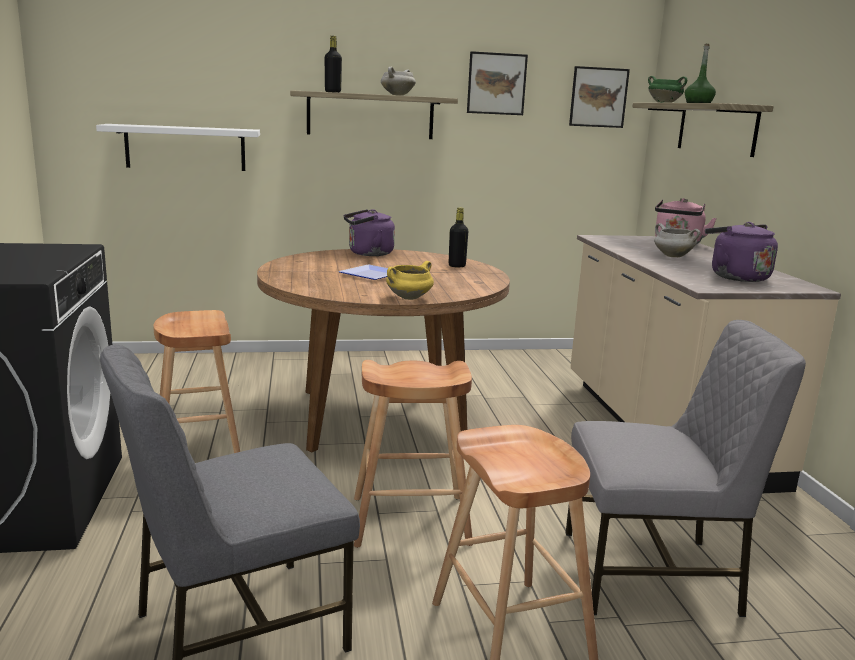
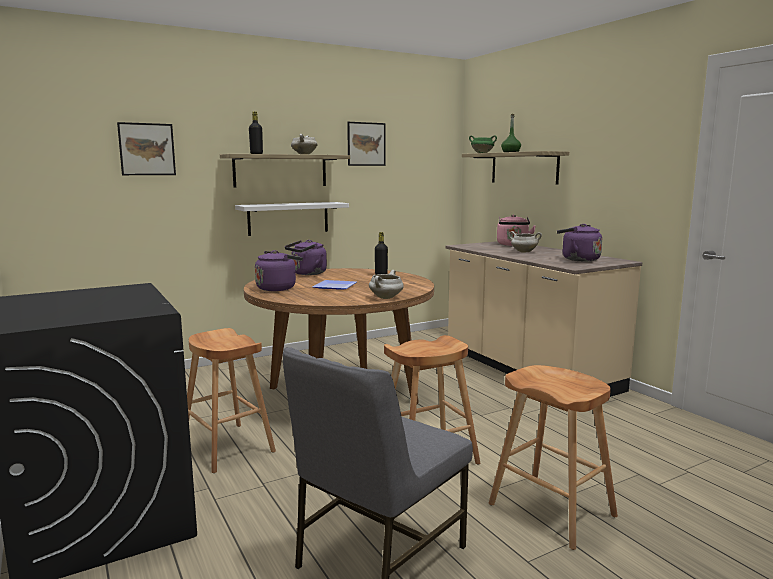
camera: 20 degrees left, 5 degrees down
(185, 148) = (134, 204): white shelf -> white shelf (288, 218)
(302, 268) = (278, 288): none -> purple kettle
(409, 298) = (386, 298): yellow cooking pot -> white cooking pot
(598, 97) = (431, 151): picture -> picture (147, 149)
(652, 574) = (596, 454): grey chair -> none

